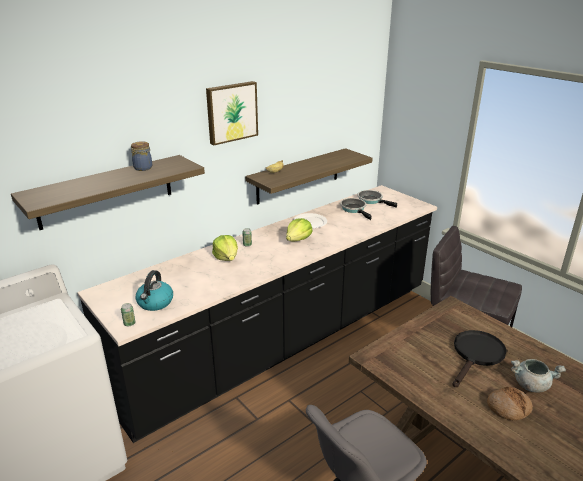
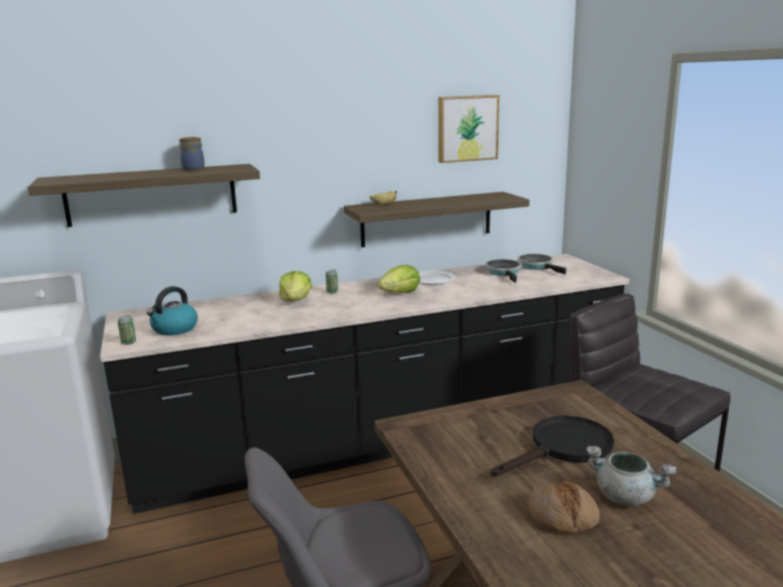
camera: 20 degrees right, 10 degrees down
(231, 112) = (324, 119): picture -> picture (467, 128)

